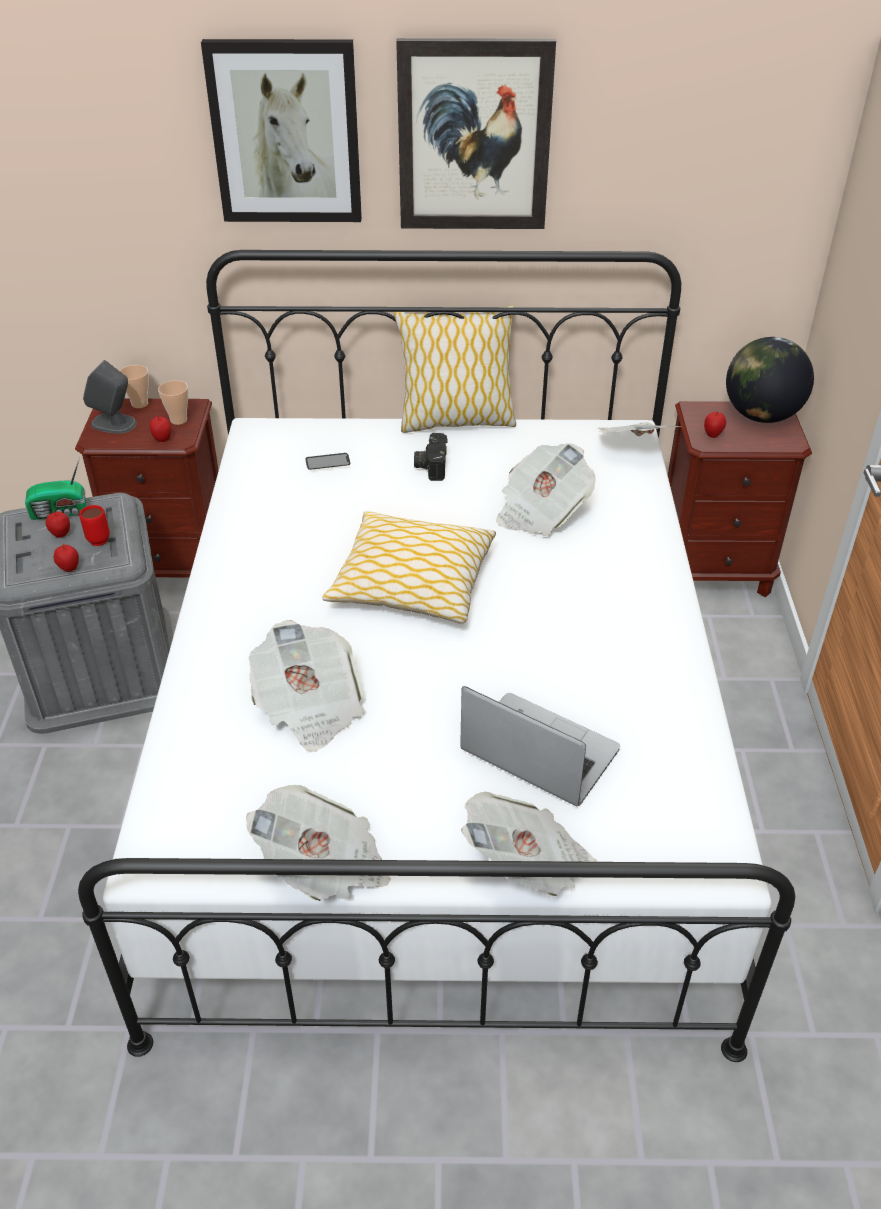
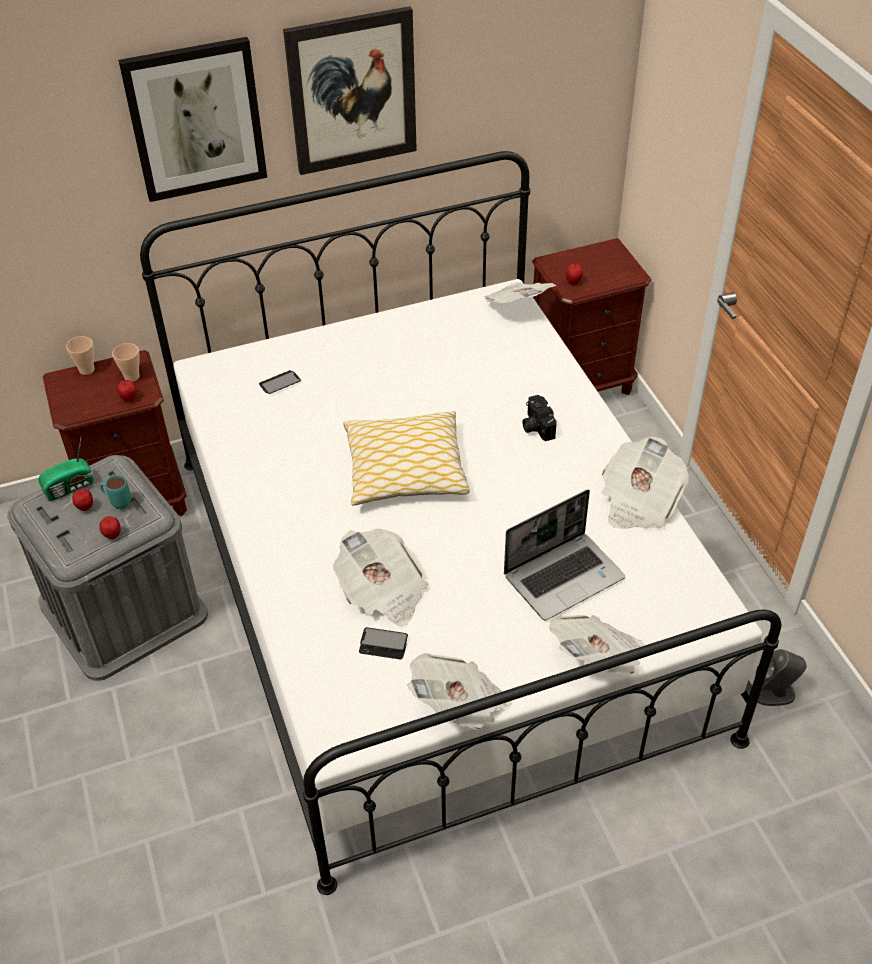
camera: 20 degrees left, 5 degrees up
(95, 539) = (118, 503): red mug -> turquoise mug
(114, 423) = (76, 394): grey speaker -> grey speaker (773, 692)
(276, 765) = (383, 644): none -> phone
(430, 465) = (365, 364): camera -> camera (536, 426)
(456, 421) = (364, 318): pillow -> none
(537, 752) = (564, 576): laptop -> laptop turned 135 degrees clockwise
(541, 511) = (472, 382): newspaper -> newspaper (638, 501)
(761, 416) = (602, 256): globe -> none

